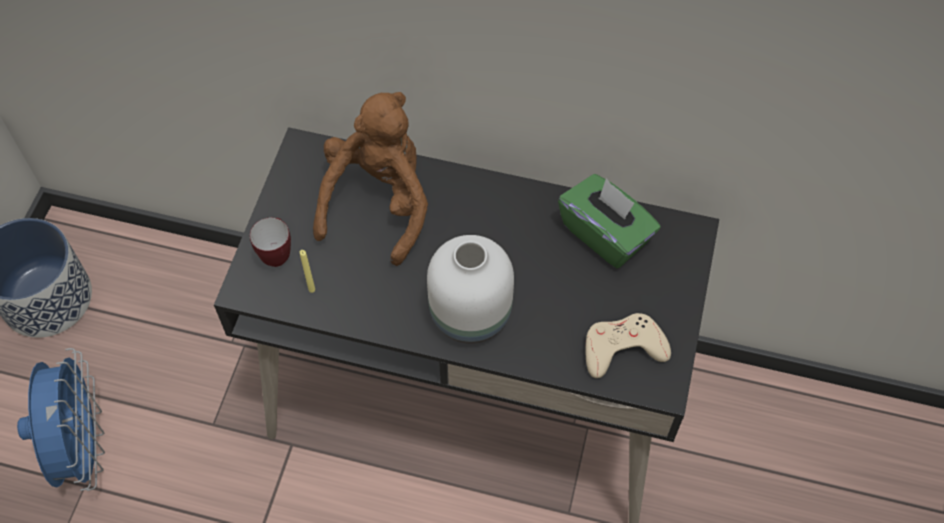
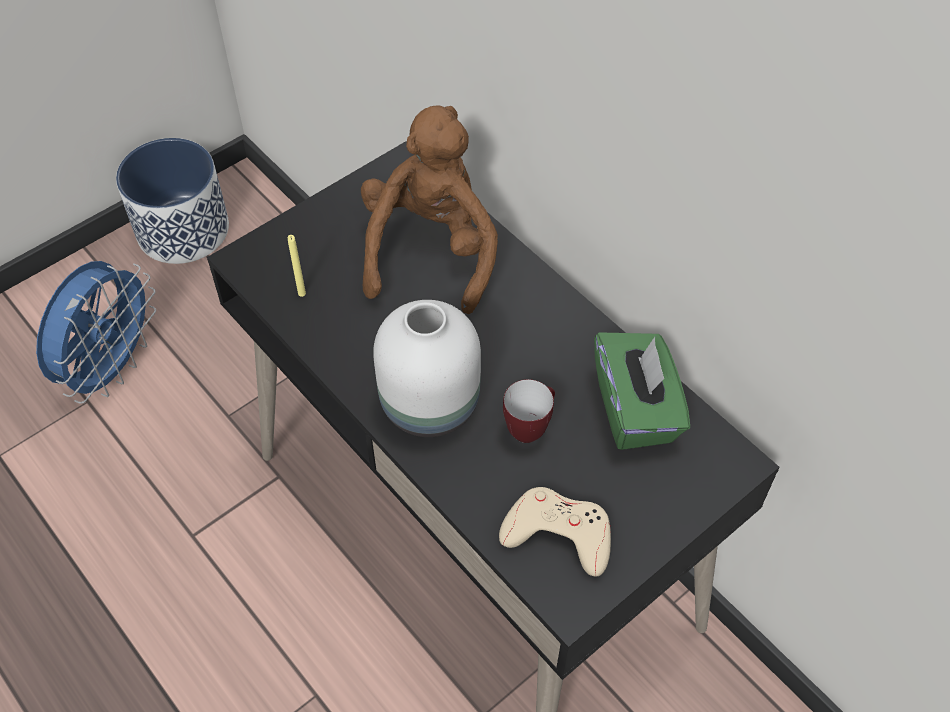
camera: 35 degrees right, 5 degrees down
(276, 253) = (299, 244): mug -> mug (530, 427)
(378, 203) = (430, 251): brown plush toy -> brown plush toy turned 45 degrees counterclockwise

